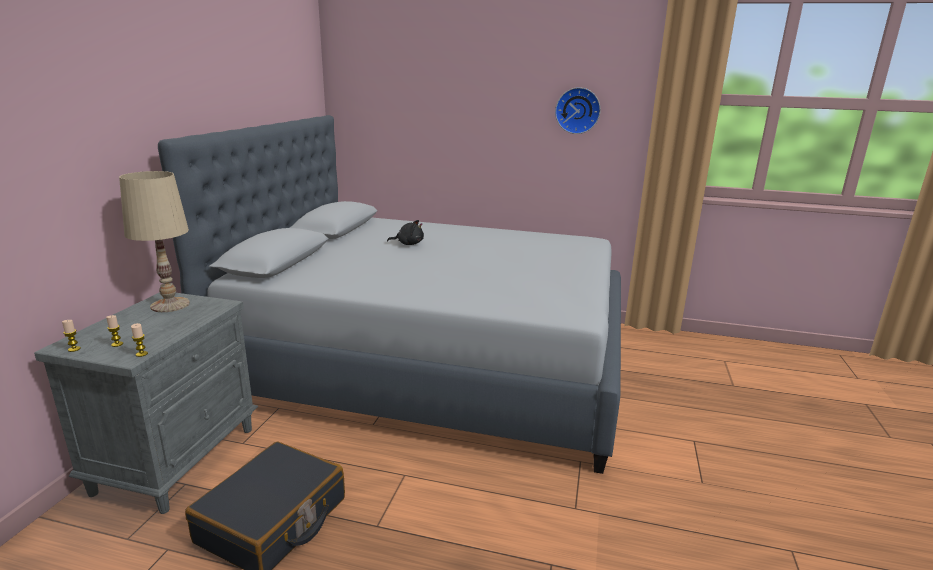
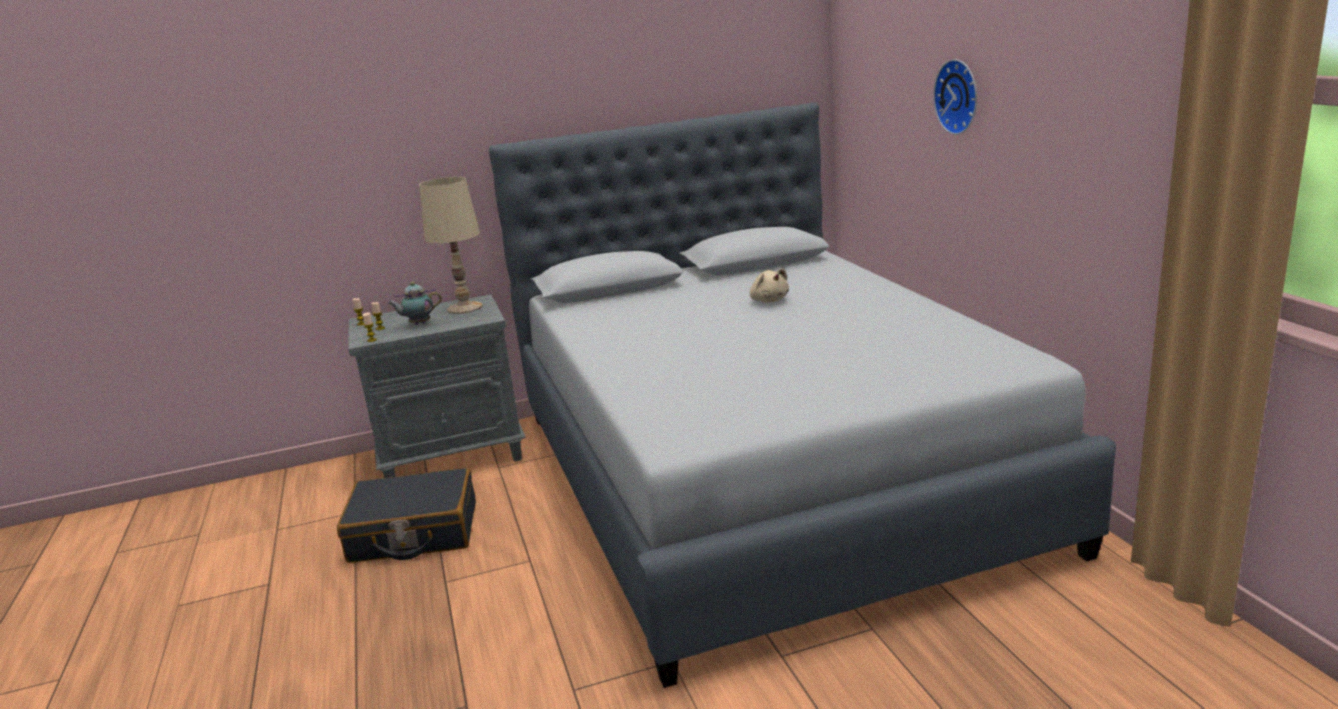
camera: 60 degrees right, 0 degrees up
(156, 328) = (418, 324): none -> teapot
(408, 244) = (768, 300): black plush toy -> beige plush toy
(577, 110) = (1088, 107): wall clock -> wall clock (960, 96)

